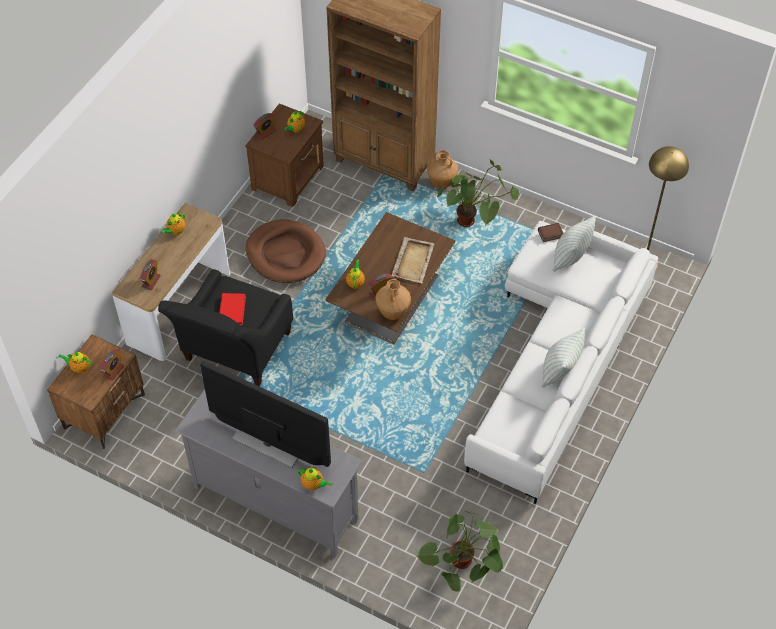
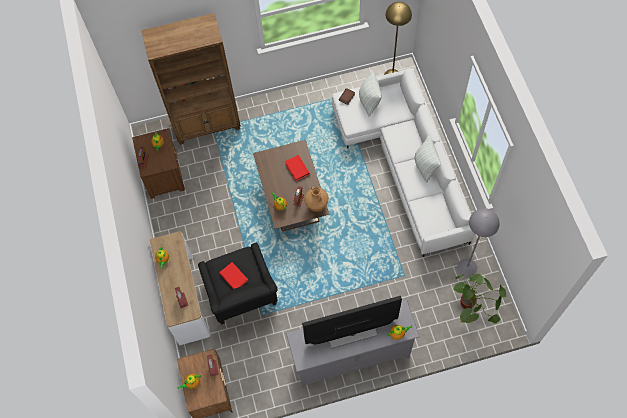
camera: 40 degrees left, 10 degrees up
(286, 254) = (210, 219): brown dog bed -> none
(413, 261) = (296, 168): beige tray -> red book
(442, 183) = (249, 112): brown vase -> none
(474, 220) = (287, 119): potted plant -> none
(504, 524) = (467, 267): none -> grey floor lamp

